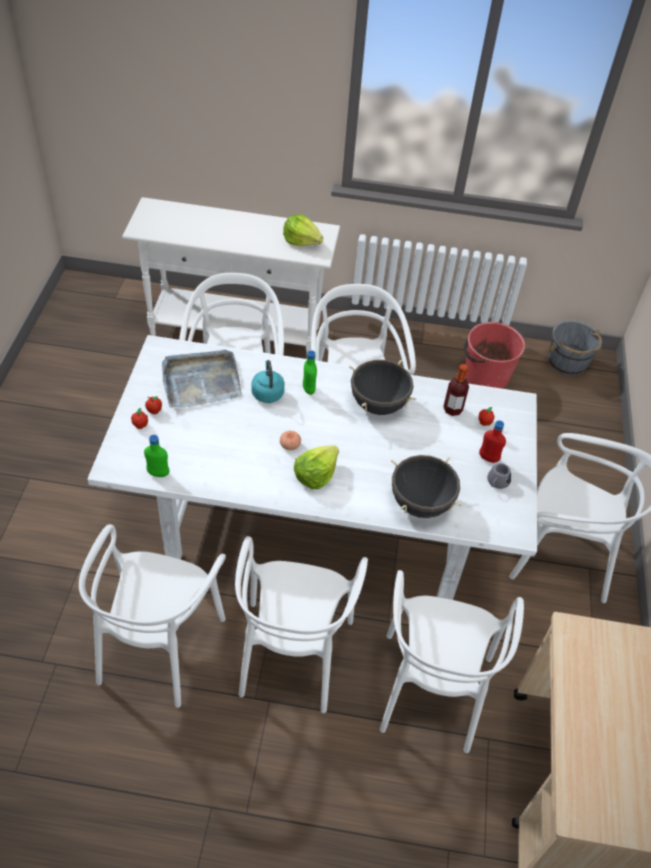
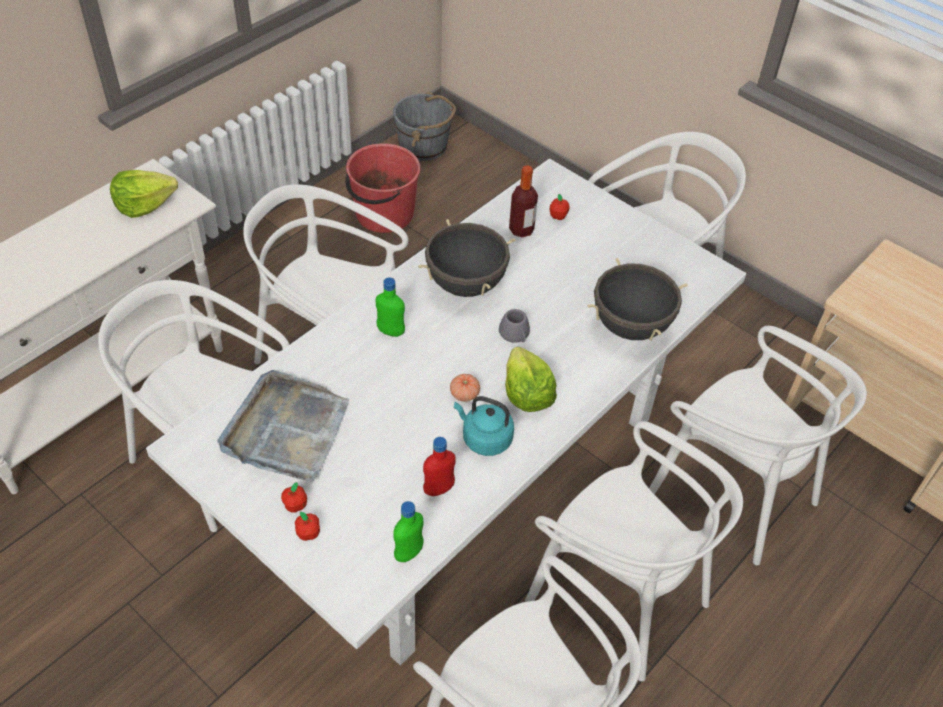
camera: 55 degrees left, 0 degrees up
(267, 392) = (363, 372): turquoise kettle -> turquoise kettle (484, 438)
(488, 458) = (608, 240): red bottle -> red bottle (439, 489)
(496, 482) = (643, 252): grey mug -> grey mug (515, 335)

